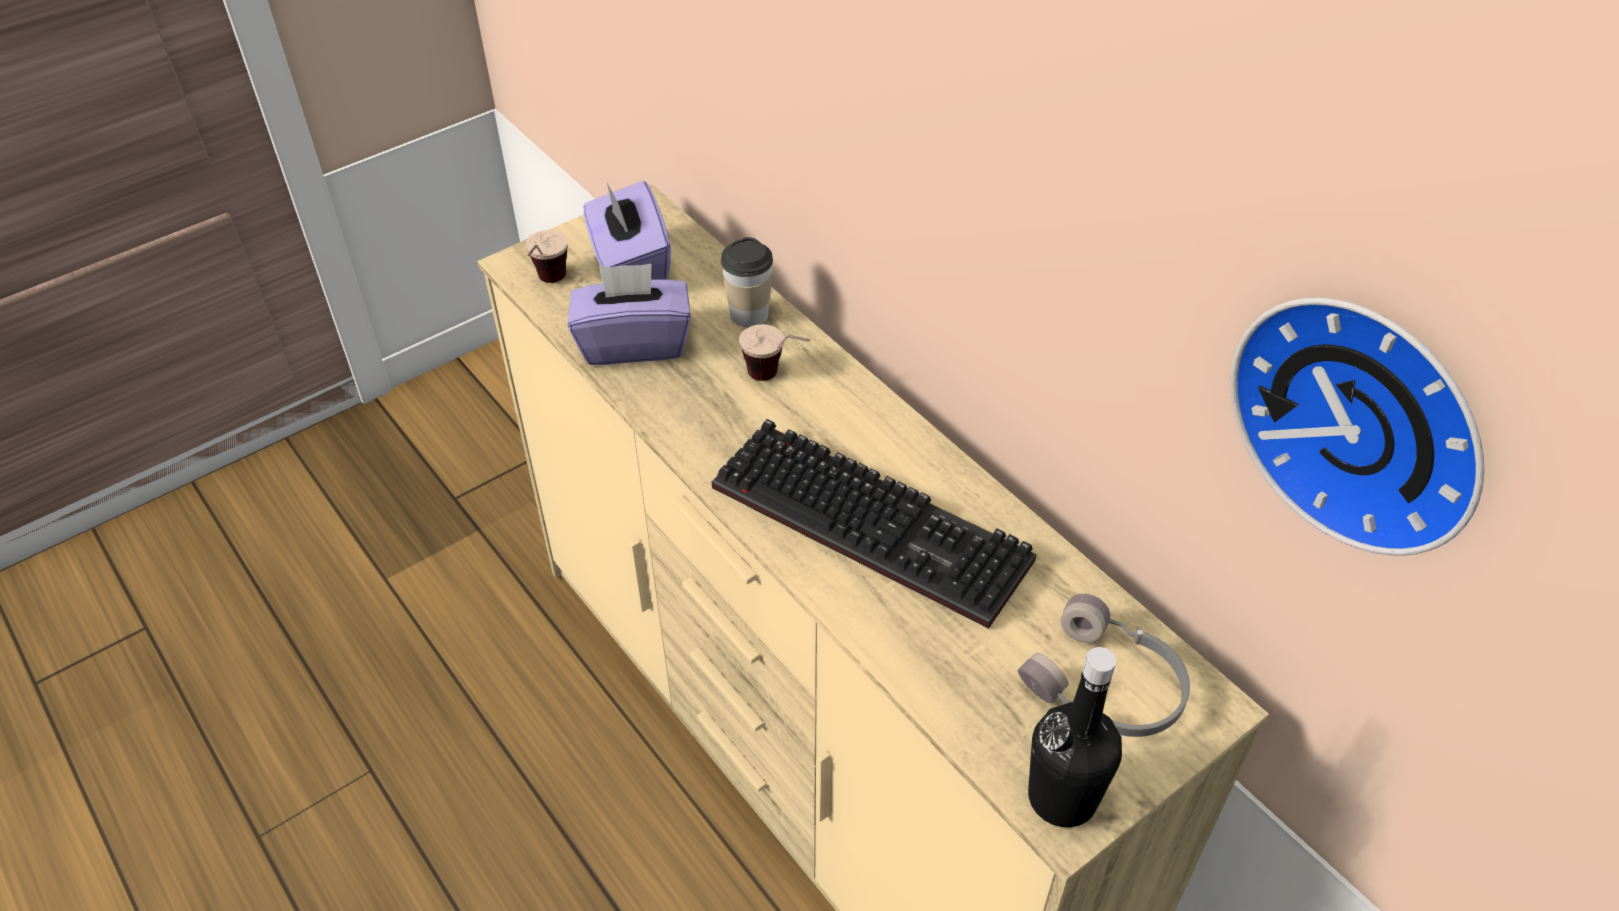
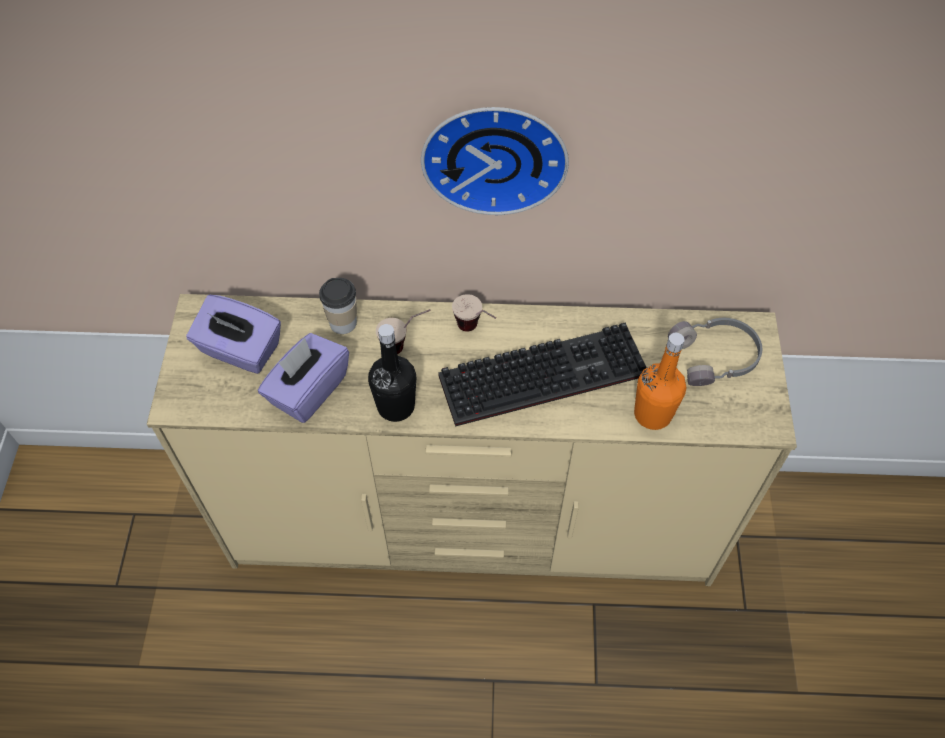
camera: 50 degrees left, 10 degrees up
(548, 285) = (212, 401): cup -> cup (475, 331)
(934, 670) = (652, 414): none -> orange bottle
(1062, 797) = (757, 417): black bottle -> black bottle (396, 406)
(1363, 418) = (809, 157): wall clock -> wall clock (494, 155)

